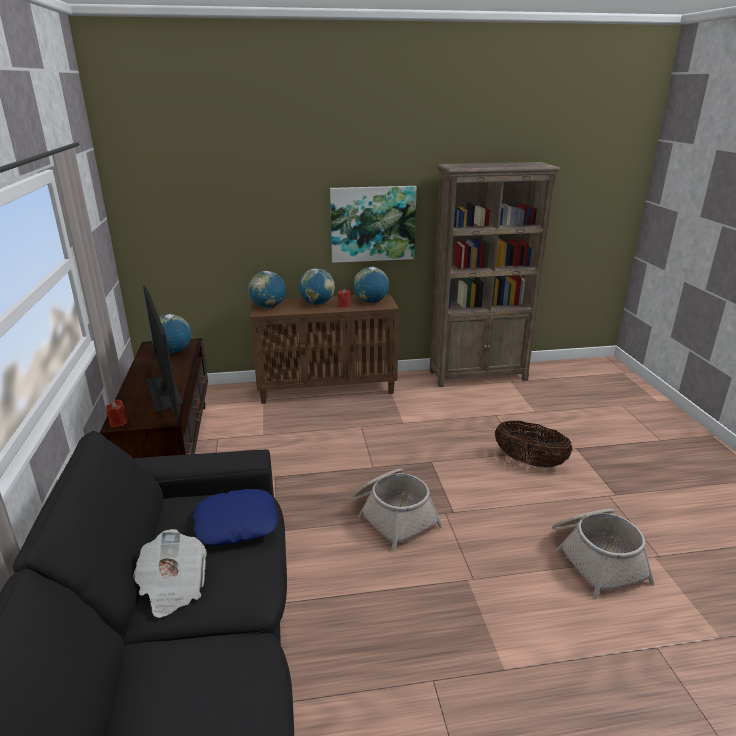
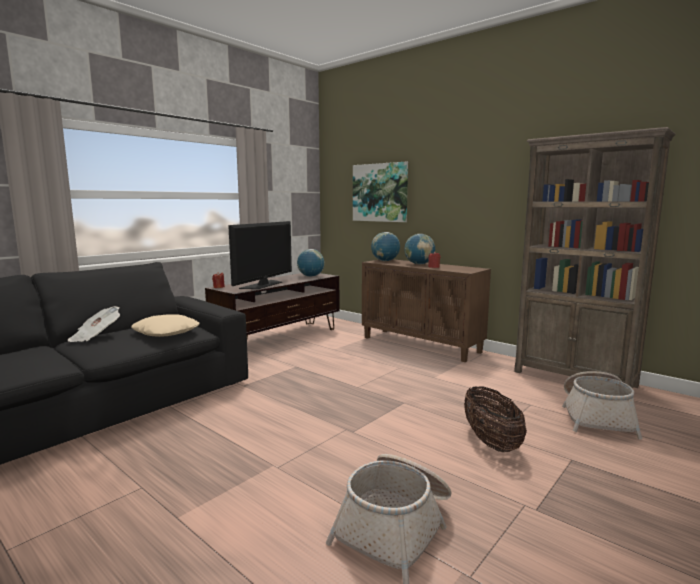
camera: 50 degrees right, 15 degrees down
(236, 523) = (166, 332): blue pillow -> beige pillow
(371, 302) = (460, 269): globe -> none
(373, 224) = (482, 202): picture -> picture (380, 192)
(393, 516) = (311, 412): basket -> basket (596, 417)

